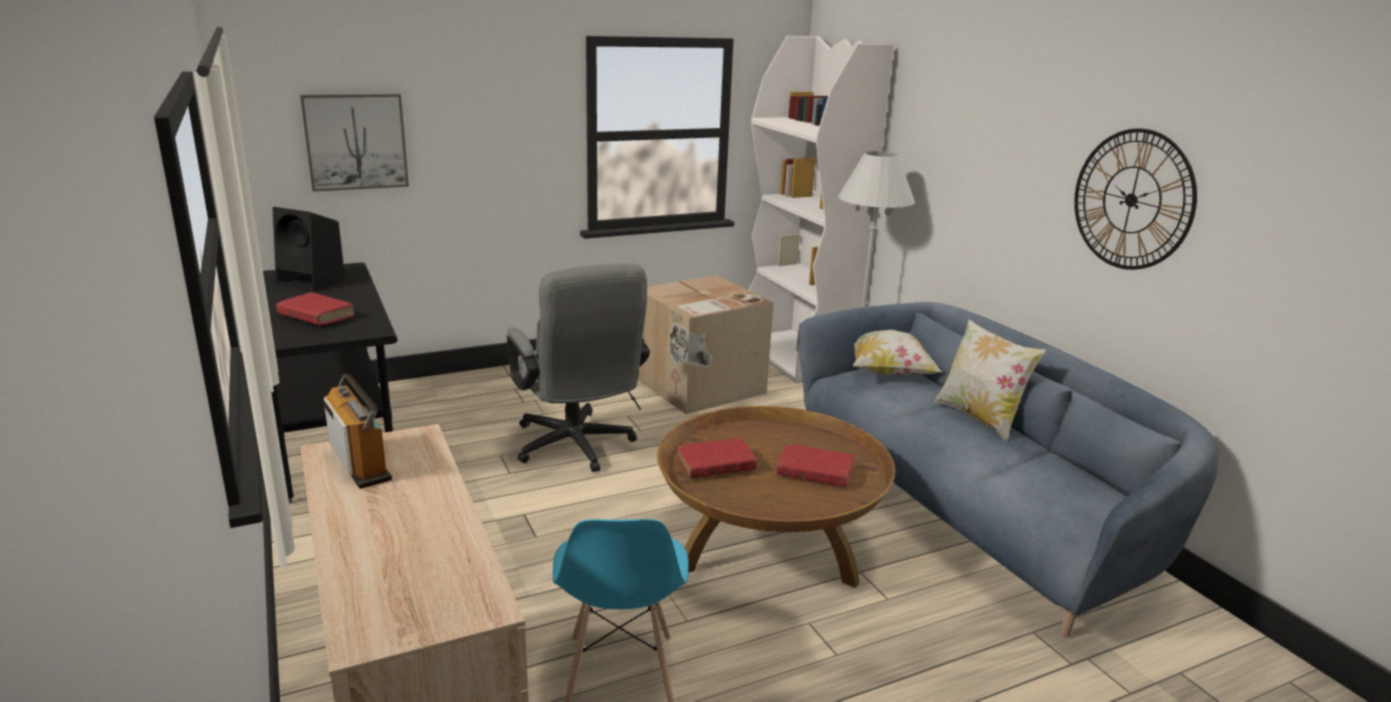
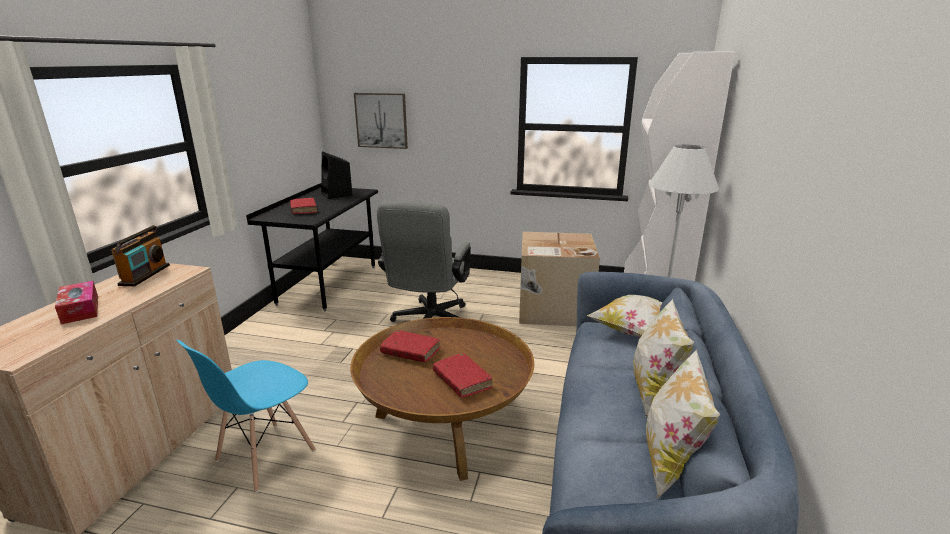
camera: 40 degrees right, 0 degrees up
(396, 532) = (80, 309): none -> tissue box
(1064, 464) = (670, 459): none -> pillow
(1131, 200) = (816, 200): wall clock -> none

